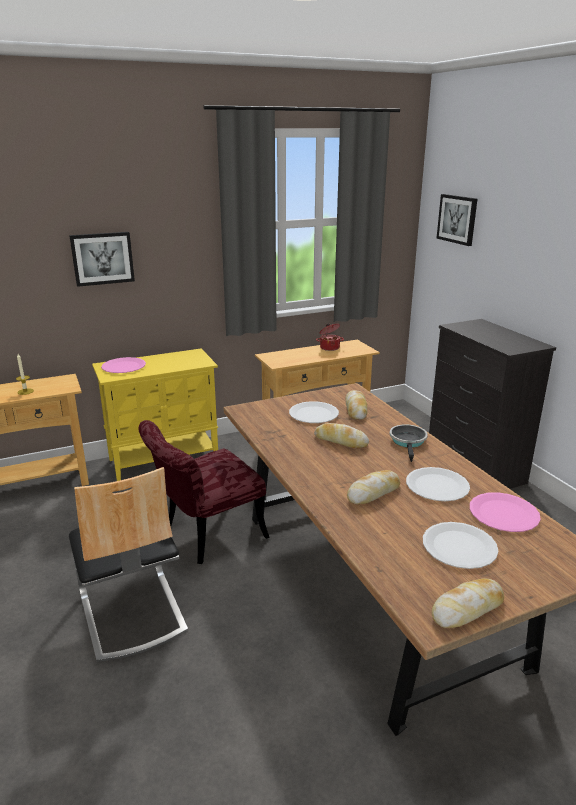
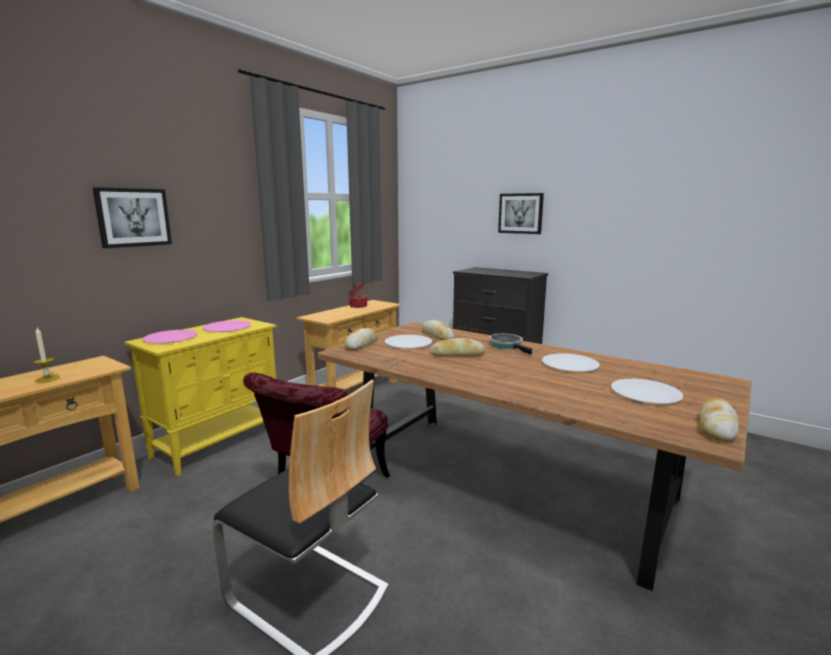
camera: 30 degrees left, 10 degrees down
(373, 492) = (535, 378): bread -> bread (361, 344)
(457, 219) = (439, 194): picture -> picture (520, 213)
(504, 514) = (636, 369): pink plate -> pink plate (227, 328)

